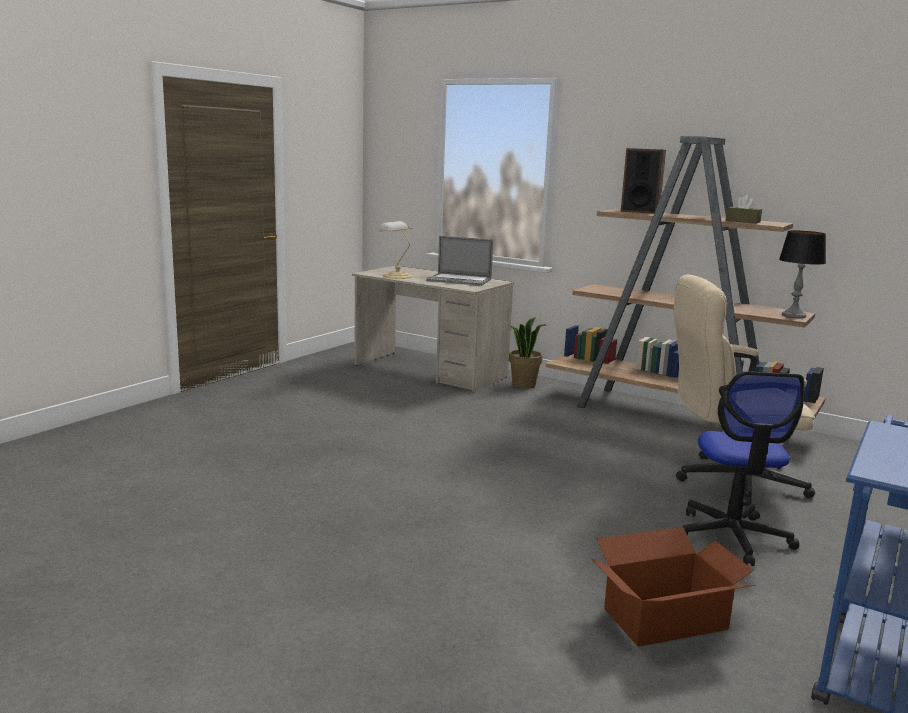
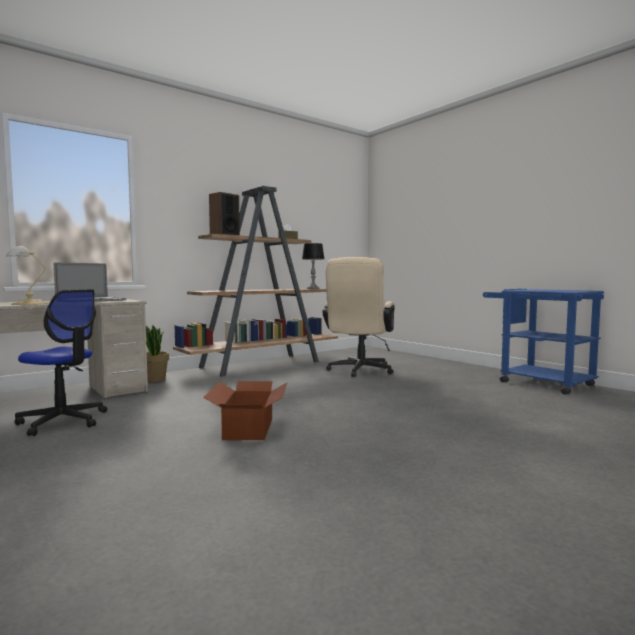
camera: 70 degrees left, 10 degrees down
(666, 619) = (510, 401): cardboard box -> cardboard box (249, 428)
(732, 537) = (424, 380): office chair -> office chair (63, 421)

